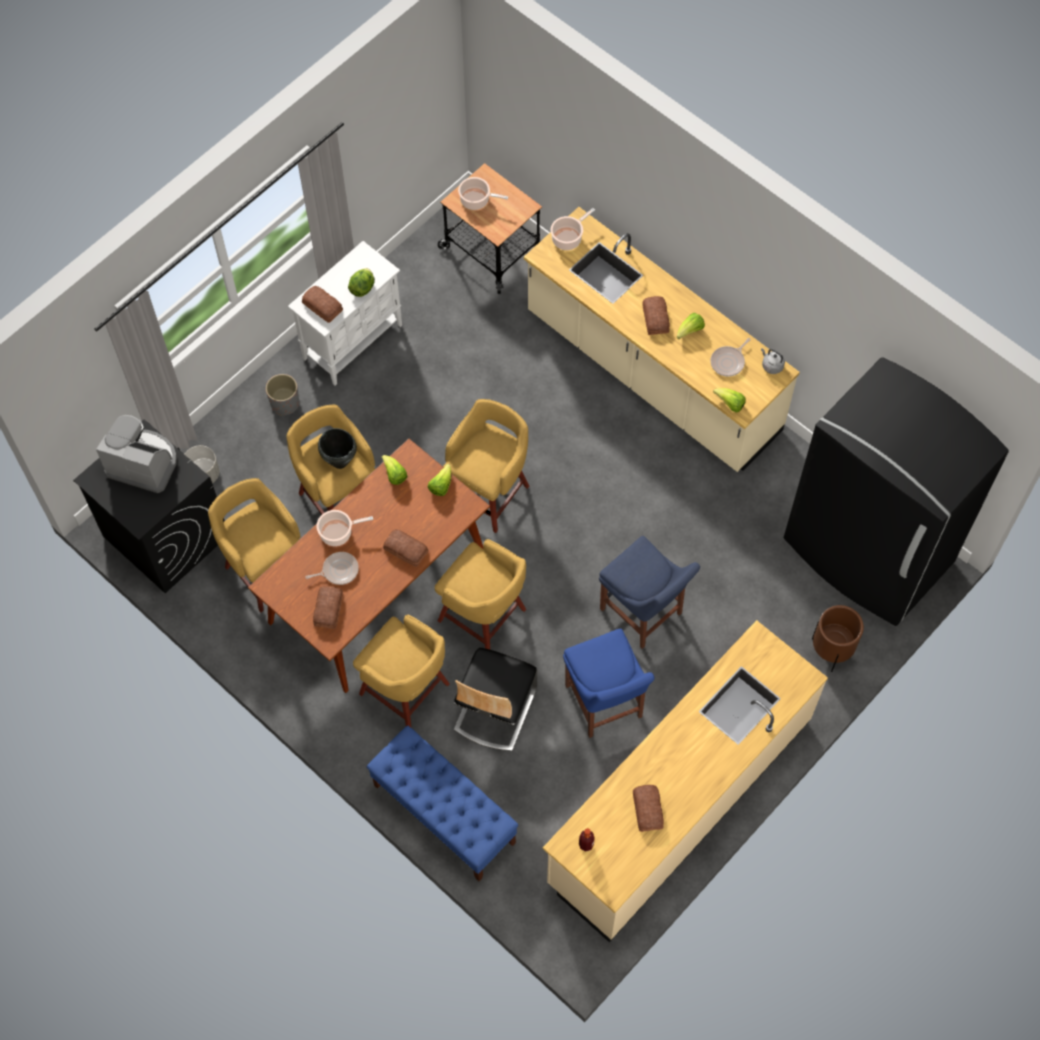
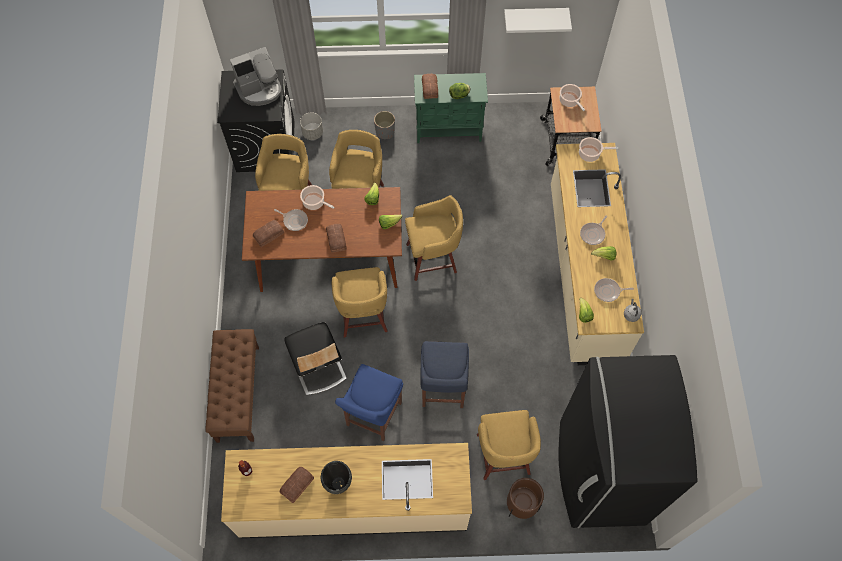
camera: 45 degrees right, 0 degrees up
(143, 463) = (259, 89): coffee machine -> coffee machine turned 90 degrees clockwise
(340, 461) = (358, 171): black cooking pot -> black cooking pot (338, 483)
(353, 341) = (449, 129): white cabinet -> green cabinet
(386, 133) = (535, 16): none -> white shelf
(406, 691) = (287, 317): yellow stool -> yellow stool (503, 456)
(443, 814) = (238, 393): blue bench -> brown bench
(494, 709) = (317, 366): chair -> chair turned 90 degrees counterclockwise
(656, 318) = (593, 234): bread -> frying pan

